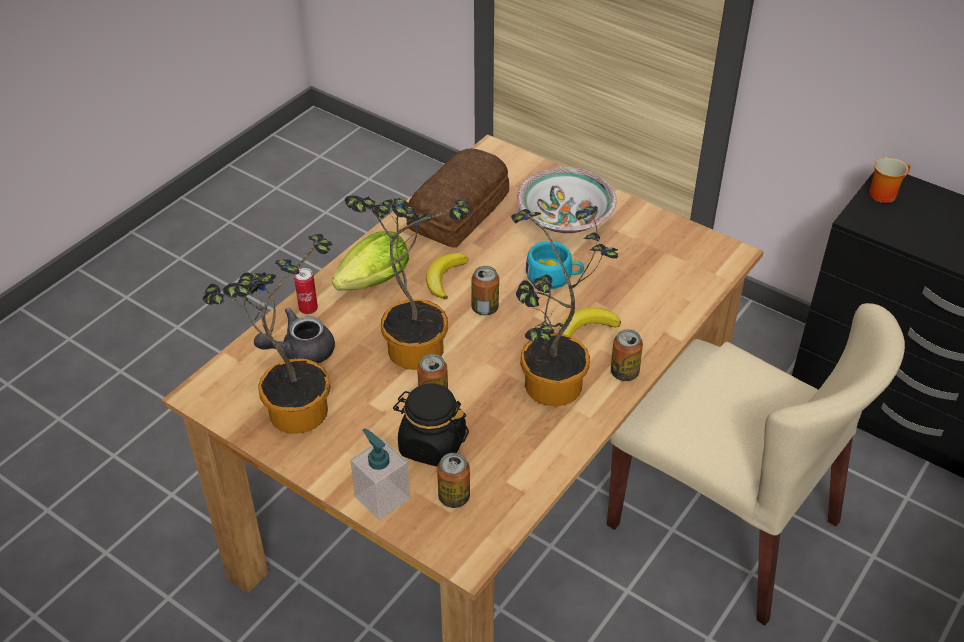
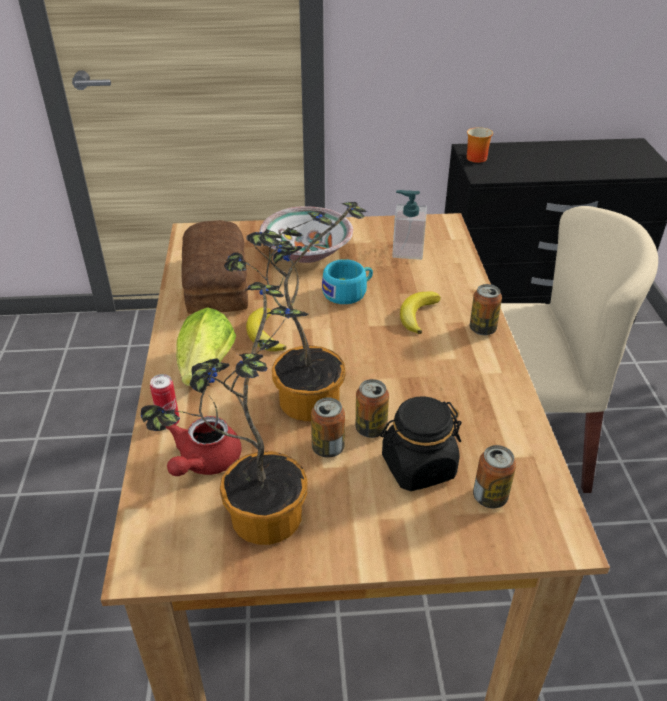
camera: 40 degrees left, 5 degrees down
(300, 352) = (204, 462): grey teapot -> red teapot
(382, 497) = (435, 540): soap dispenser -> soap dispenser (407, 251)
(485, 308) = (325, 339): can -> can (328, 448)
(549, 392) = (451, 371): potted plant -> none

